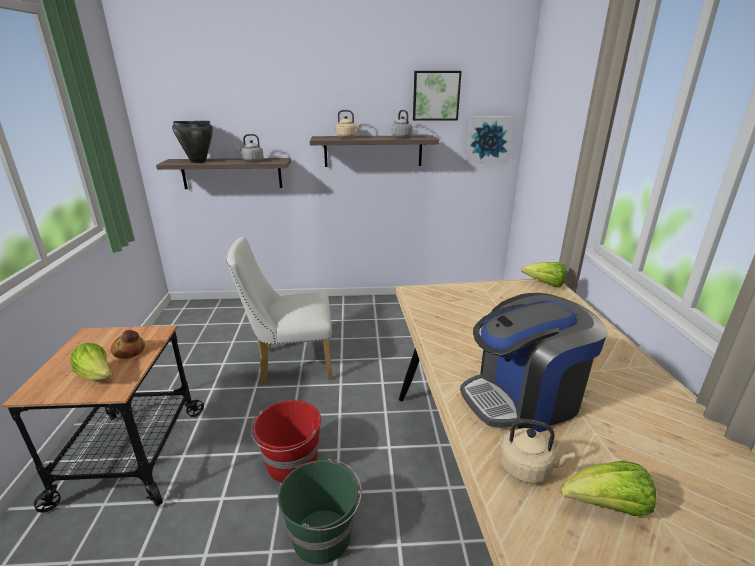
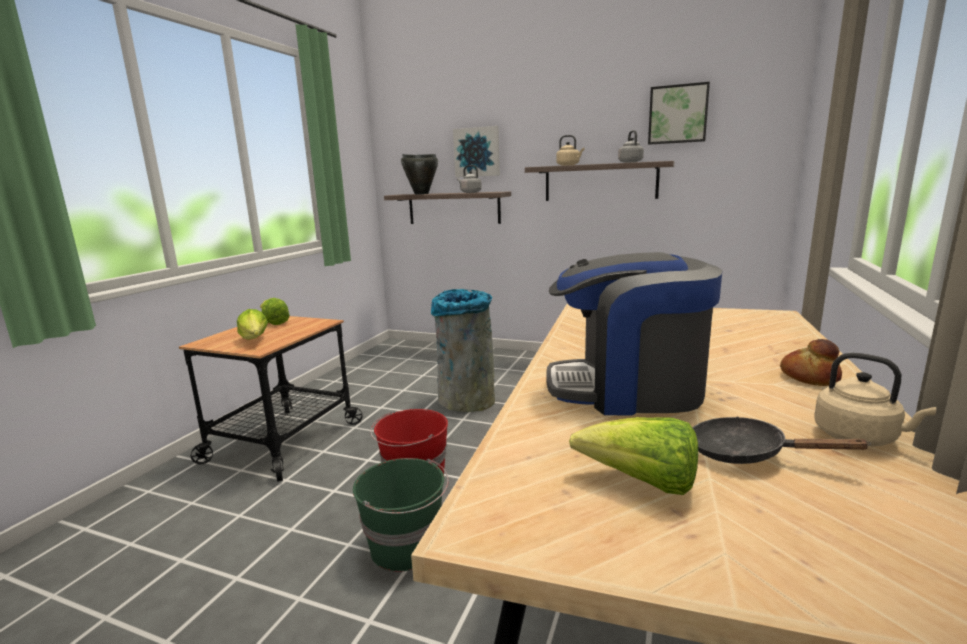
camera: 25 degrees right, 10 degrees down
(129, 351) = (292, 330): bread -> bread (809, 377)
(290, 364) = (466, 400): white chair -> grey trash can
(488, 139) = (749, 163): picture -> picture (477, 152)
(528, 468) = (569, 437): beige kettle -> beige kettle (859, 437)
(545, 284) = (770, 314): lettuce -> lettuce (274, 322)
(637, 453) = (746, 453): none -> black frying pan

